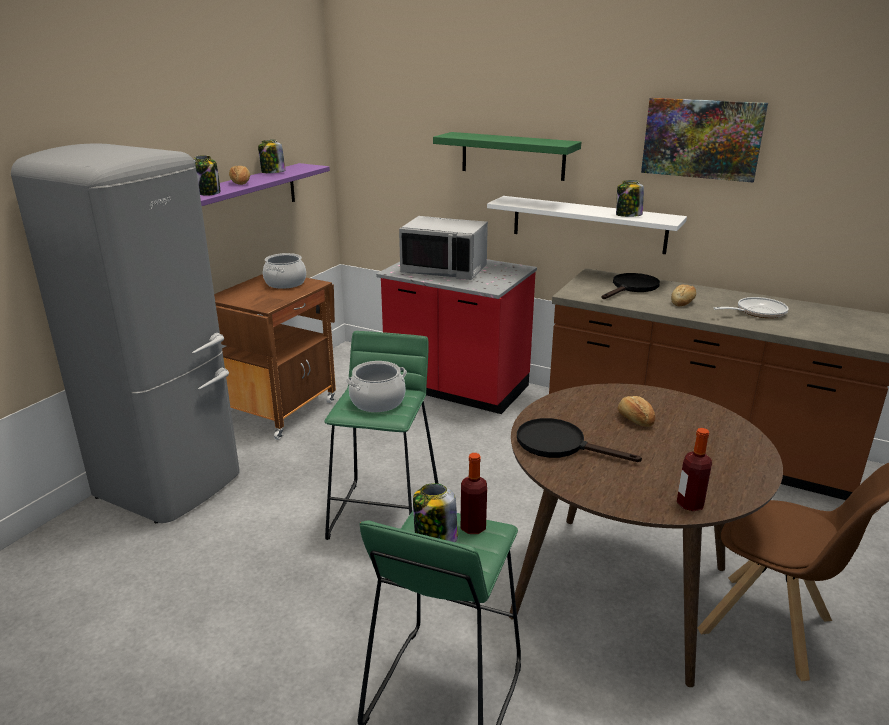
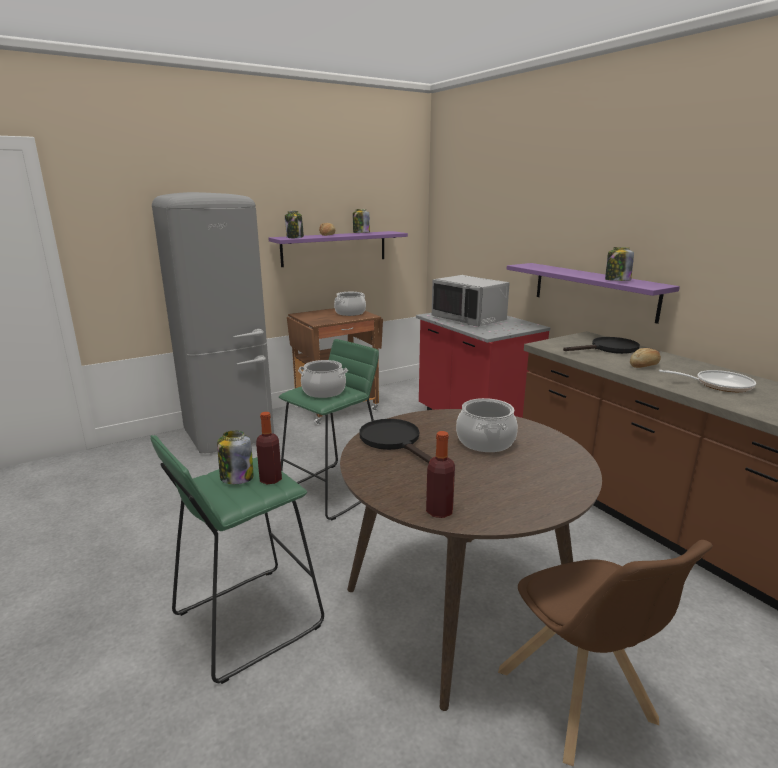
camera: 30 degrees right, 5 degrees down
(512, 156) = (540, 228): green shelf -> none
(588, 224) = (593, 291): white shelf -> purple shelf
(634, 419) = (486, 441): bread -> cooking pot
(702, 139) = (698, 207): picture -> none

